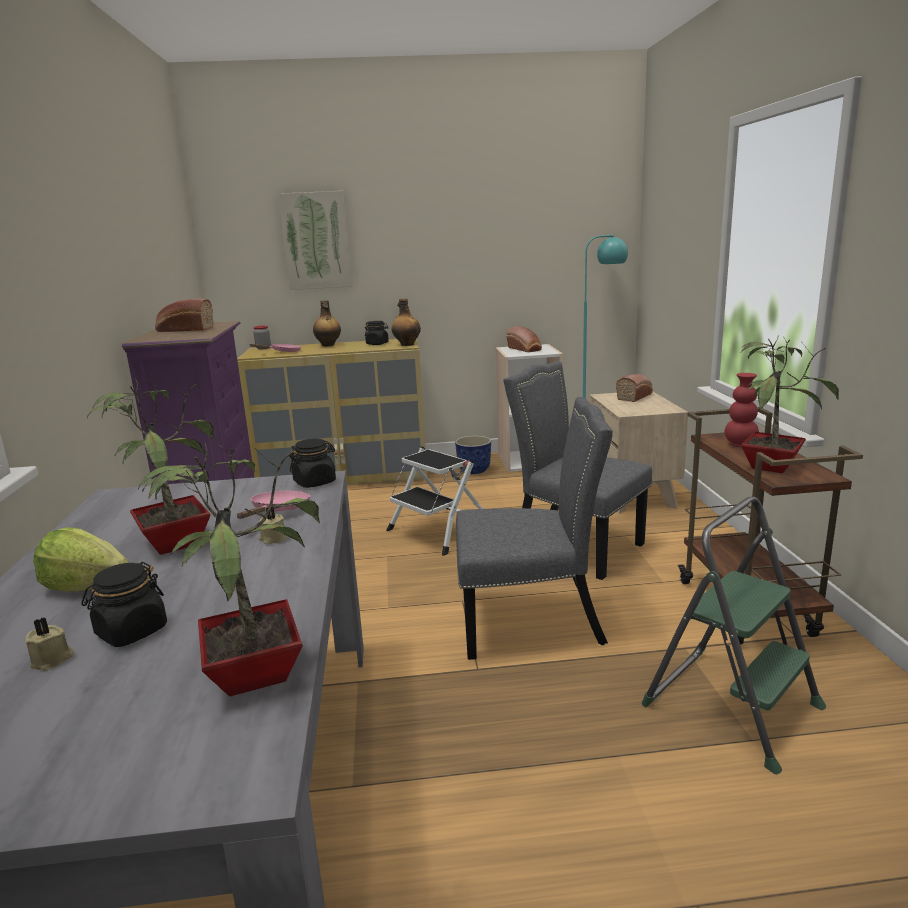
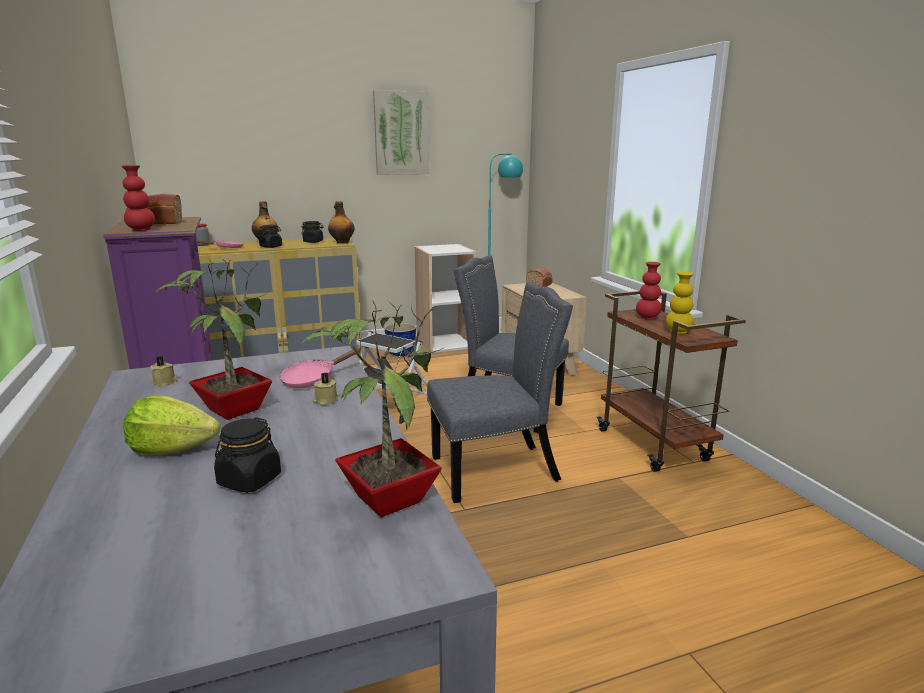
camera: 15 degrees left, 0 degrees up
(53, 660) = (190, 509): beige candle -> beige candle (165, 382)
(161, 338) = (141, 230): none -> red vase
(278, 511) = (313, 379): pink frying pan -> pink frying pan turned 135 degrees counterclockwise
(315, 482) = (329, 355): black jar -> black jar (271, 246)
(316, 241) = (253, 146): picture -> picture (401, 133)
(525, 349) = (441, 248): bread -> none
(725, 702) = (661, 512): green step ladder -> none
(771, 466) = (678, 332): potted plant -> yellow vase

